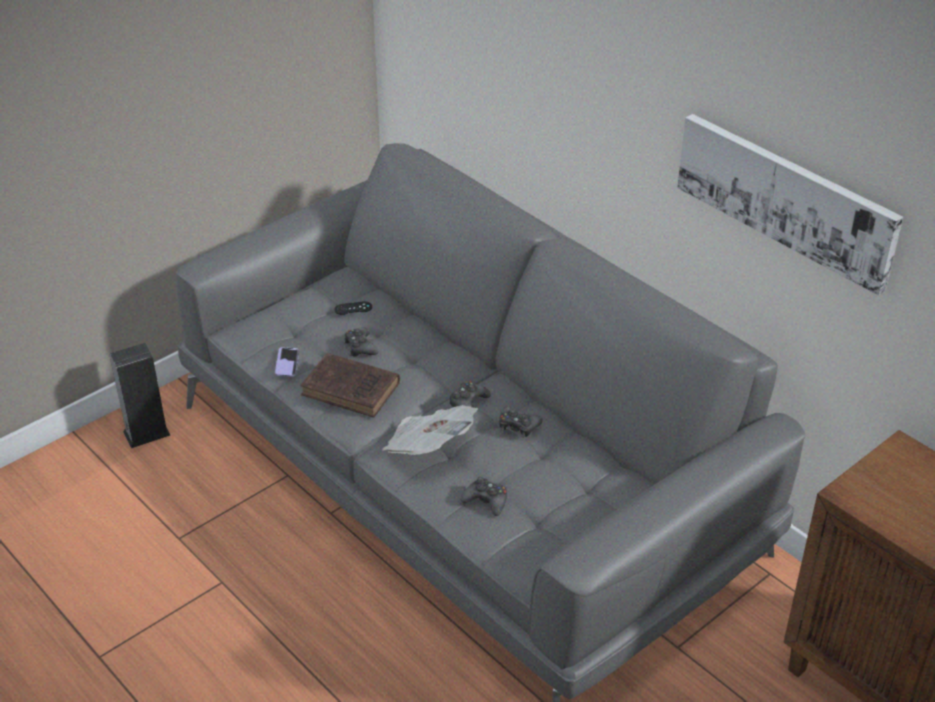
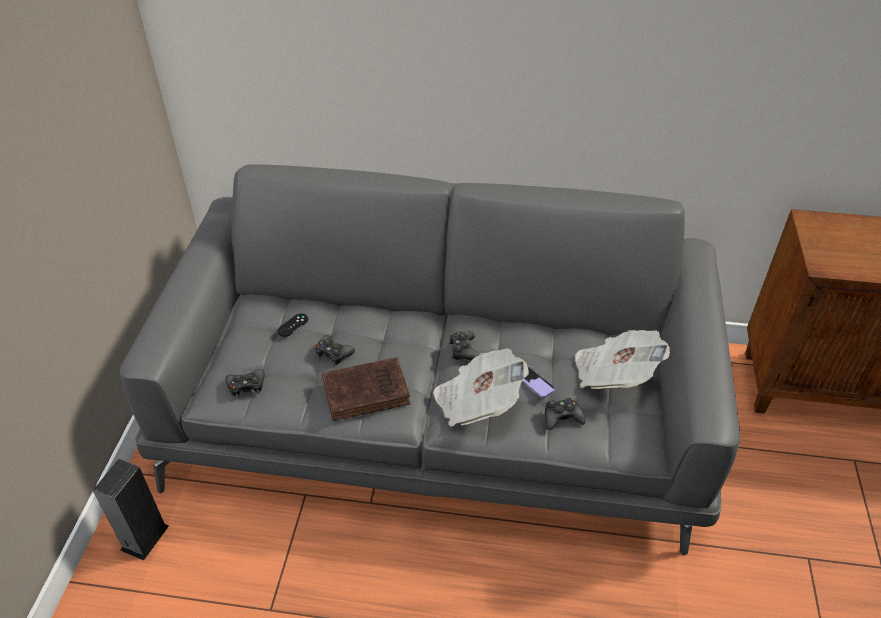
camera: 40 degrees left, 5 degrees up
(287, 363) = (288, 401): phone -> phone (534, 382)
(518, 426) = (518, 346): black game controller -> black game controller (246, 386)
(577, 496) = (614, 374): none -> newspaper
(786, 199) = (677, 68): picture -> none

